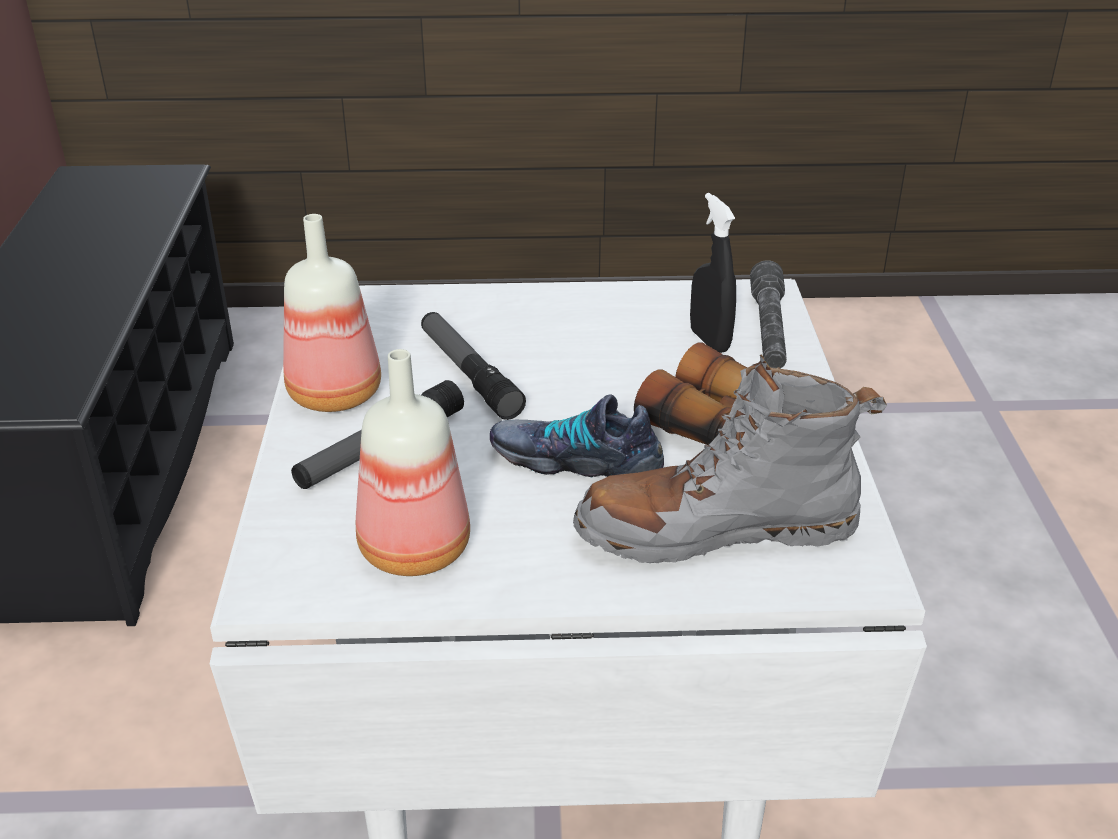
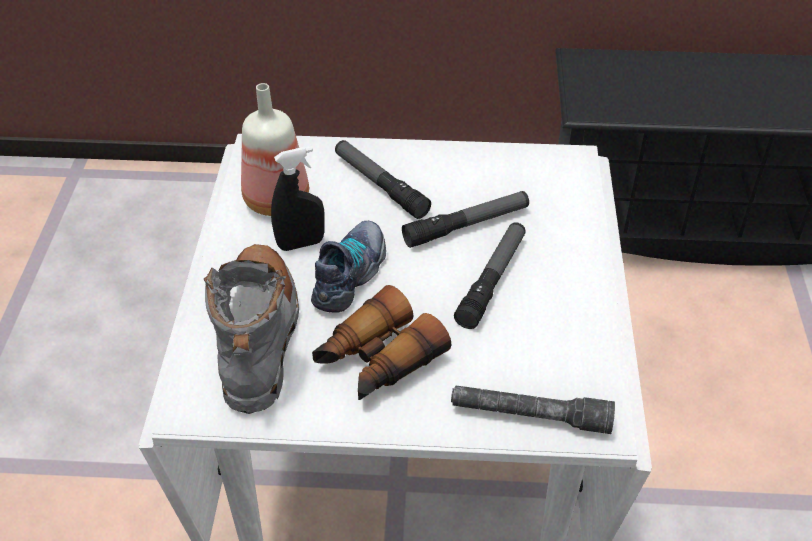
camera: 95 degrees right, 10 degrees up
(333, 393) = (447, 163): bottle -> none
(570, 354) = (492, 280): none -> flashlight
(709, 340) = (512, 370): black spray bottle -> black spray bottle (301, 244)

